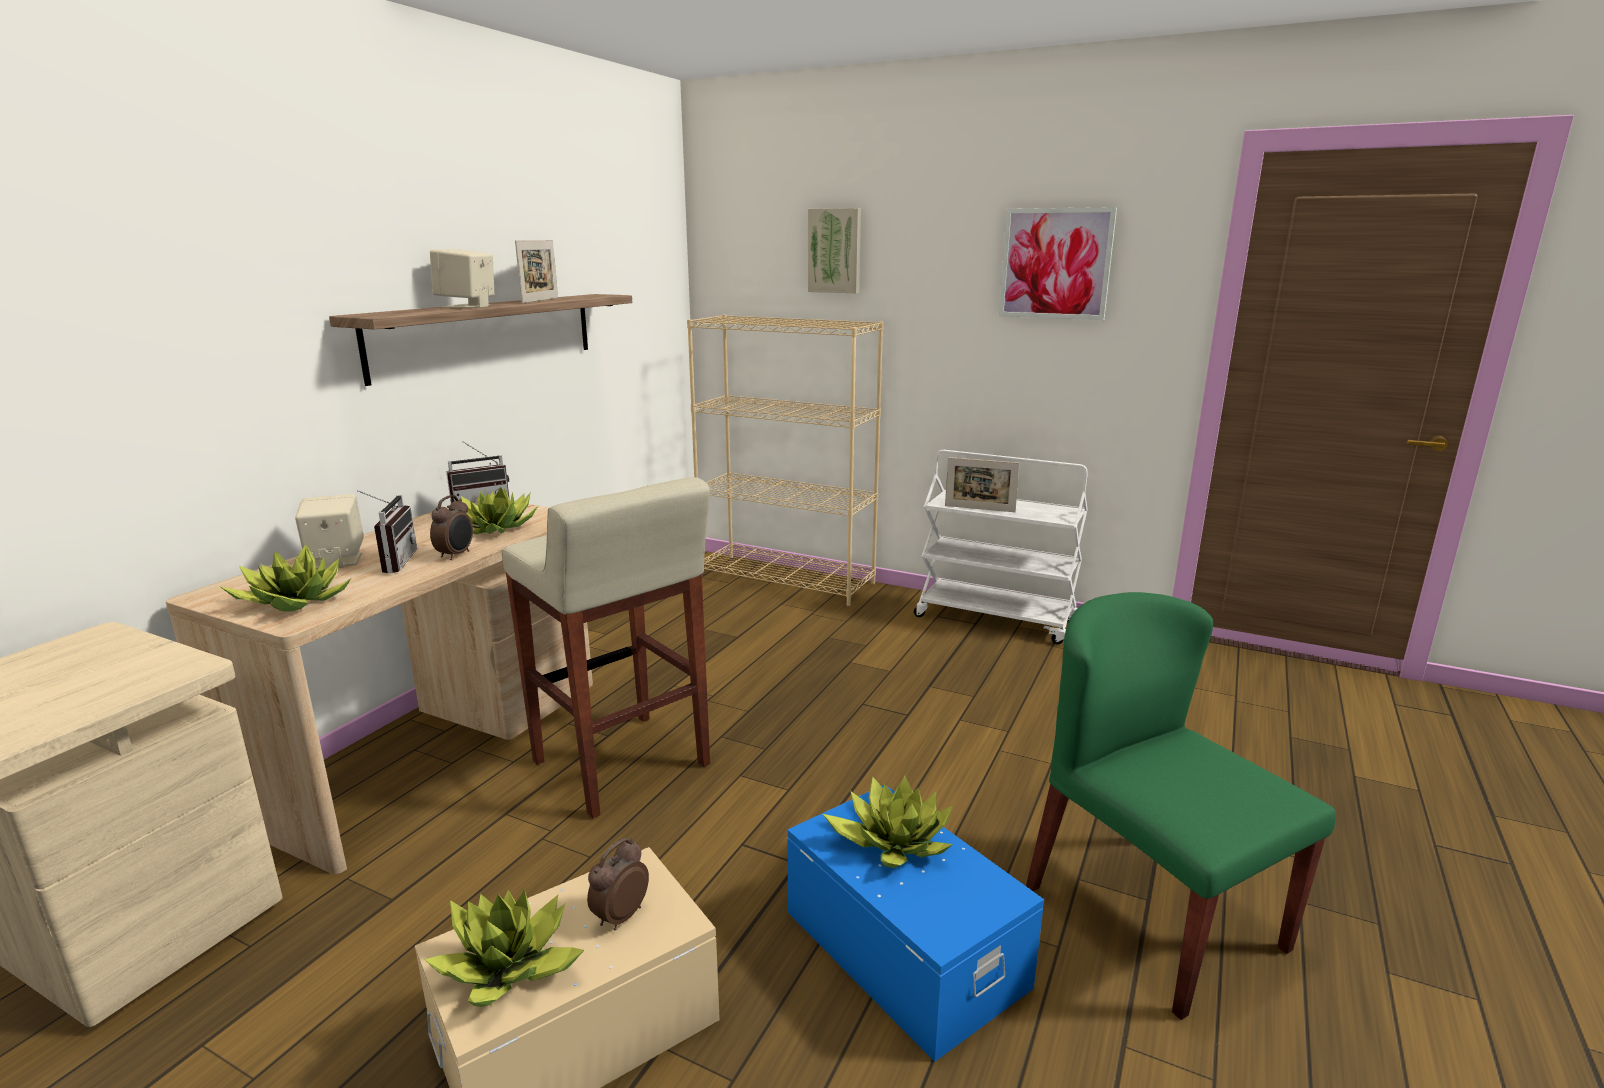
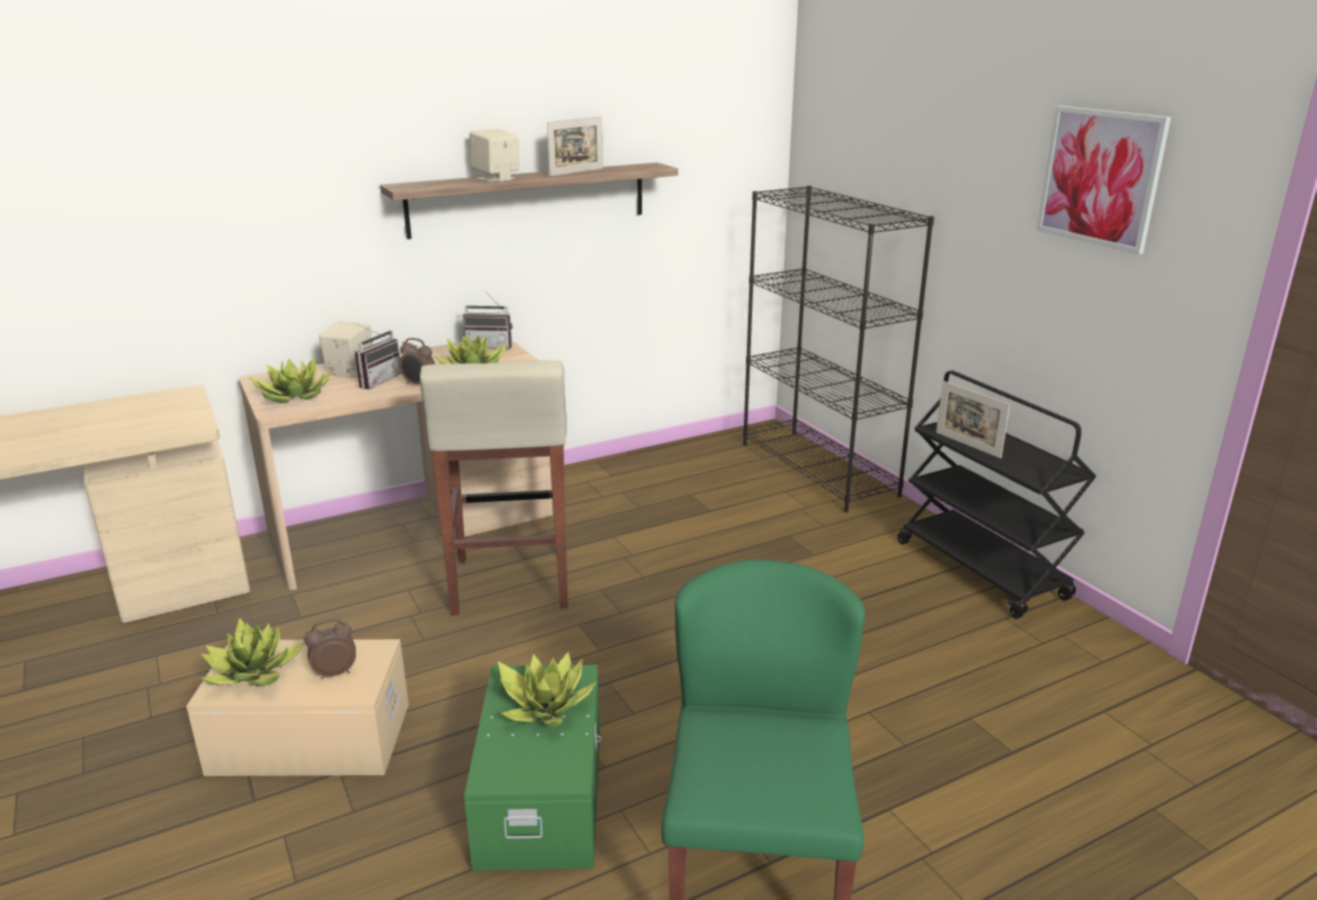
camera: 35 degrees right, 5 degrees up
(456, 555) = (418, 384): alarm clock -> alarm clock turned 60 degrees clockwise
(787, 580) = (819, 469): beige bookcase -> black bookcase
(835, 251) = (903, 132): picture -> none
(905, 946) = (544, 794): blue storage box -> green storage box
(996, 619) = (982, 571): white cart -> black cart

